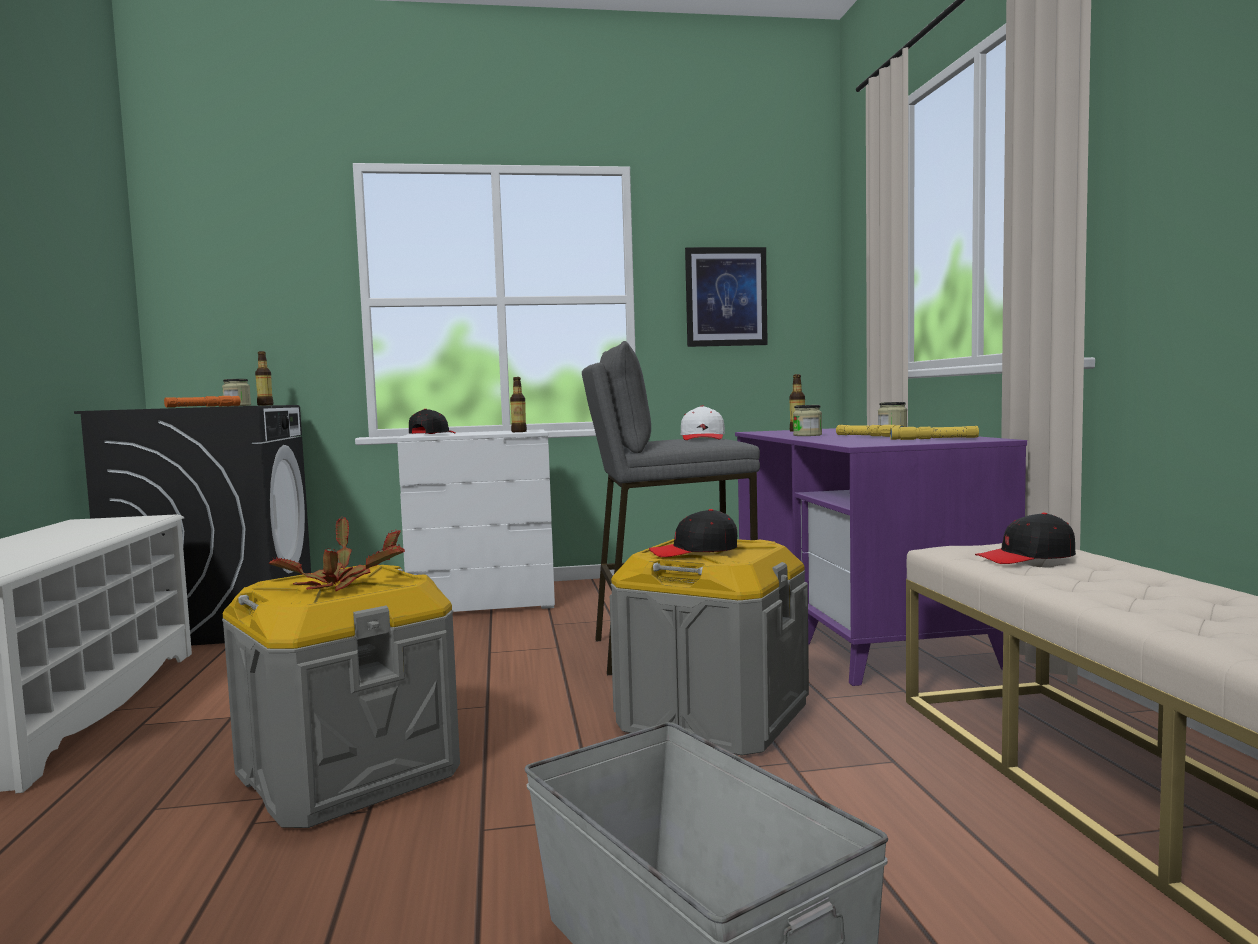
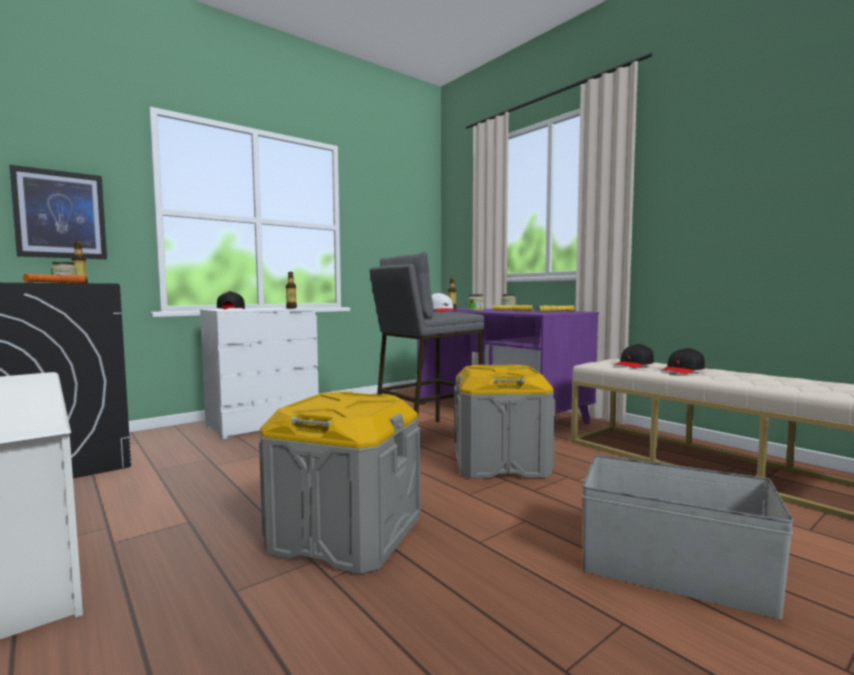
camera: 30 degrees left, 0 degrees up
(341, 584) = (350, 403): potted plant -> none
(694, 551) = (498, 371): black cap -> black cap (683, 370)
(726, 297) = (387, 232): picture -> picture (60, 215)

